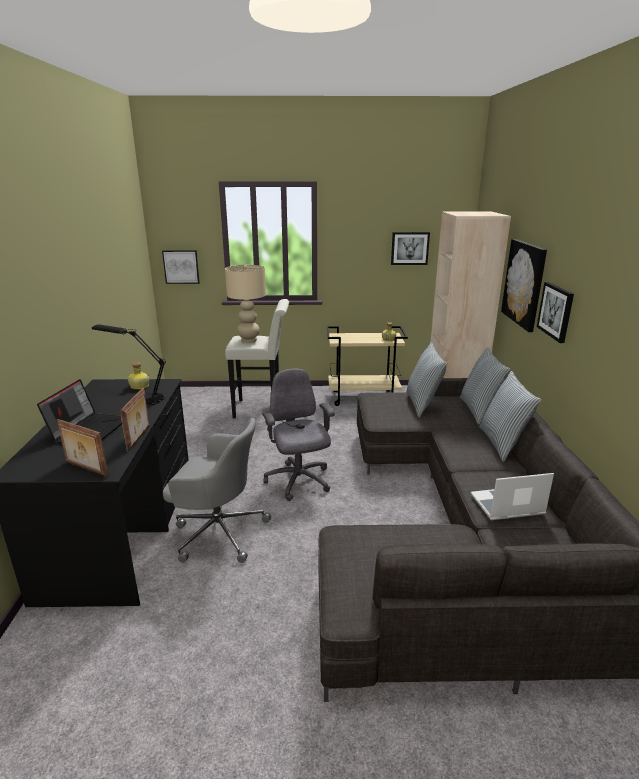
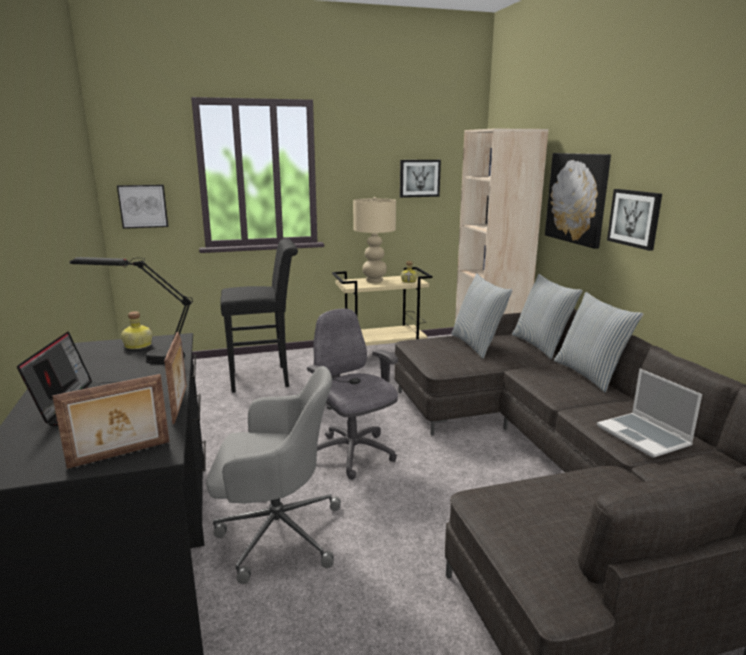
camera: 15 degrees left, 5 degrees down
(86, 469) = (120, 455): picture frame -> picture frame turned 45 degrees counterclockwise
(248, 340) = (247, 291): beige table lamp -> beige table lamp (374, 280)
(262, 409) = (265, 378): white stool -> black stool
(506, 505) = (644, 436): laptop -> laptop turned 90 degrees counterclockwise

